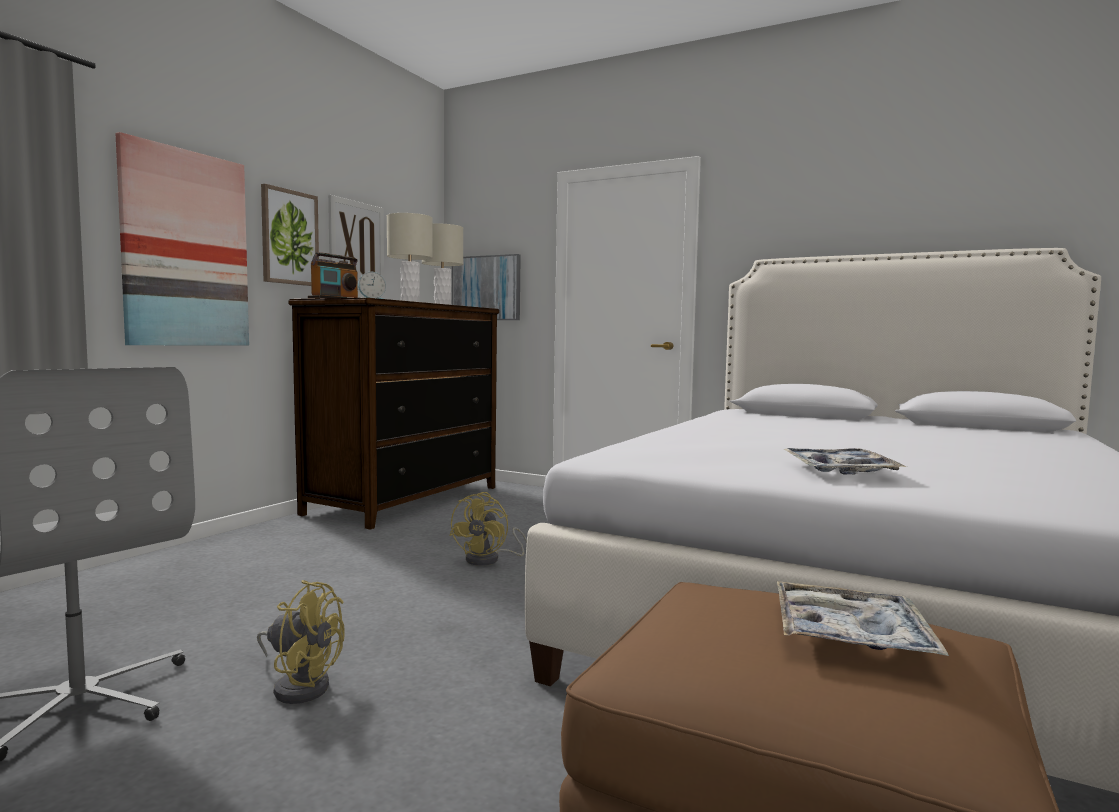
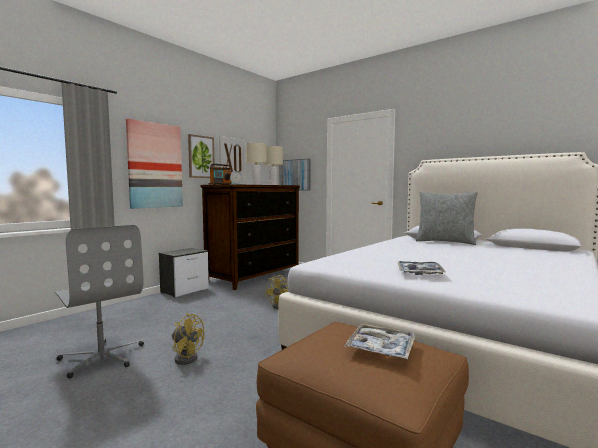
camera: 10 degrees right, 0 degrees up
(257, 534) = (185, 290): none -> nightstand
(816, 418) = (445, 242): none -> grey pillow

